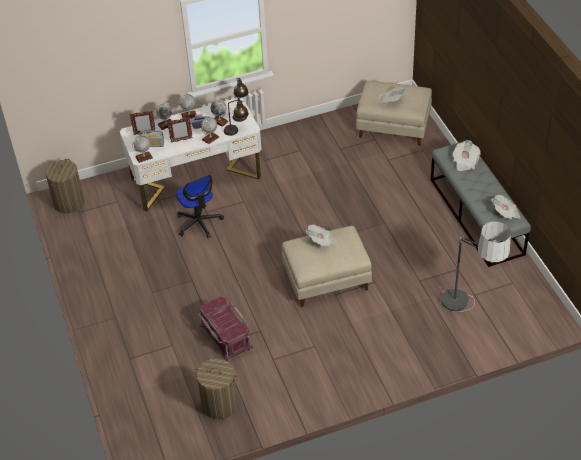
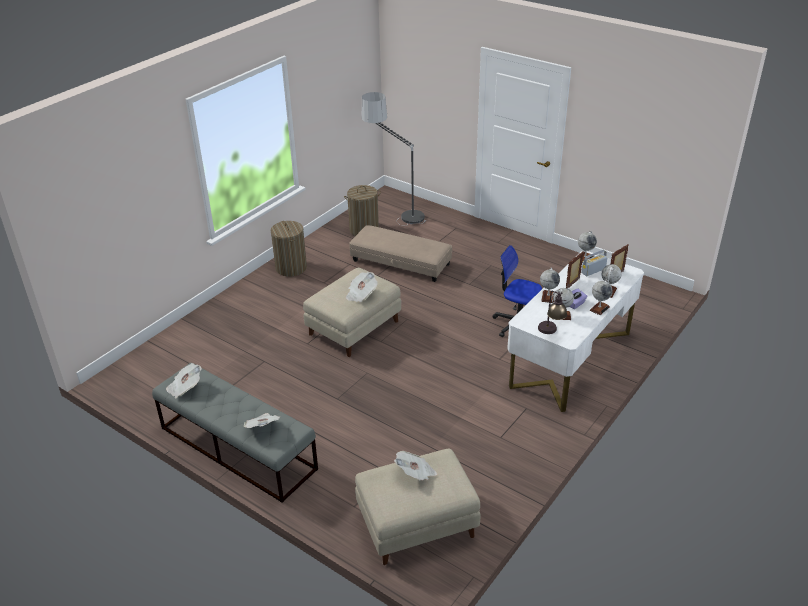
camera: 145 degrees right, 10 degrees down
(69, 203) = (650, 293): laundry basket -> laundry basket (291, 268)
(225, 336) = (401, 262): red storage box -> beige ottoman
(236, 130) = (532, 314): table lamp -> none
(469, 315) = (199, 352): floor lamp -> floor lamp (395, 215)

